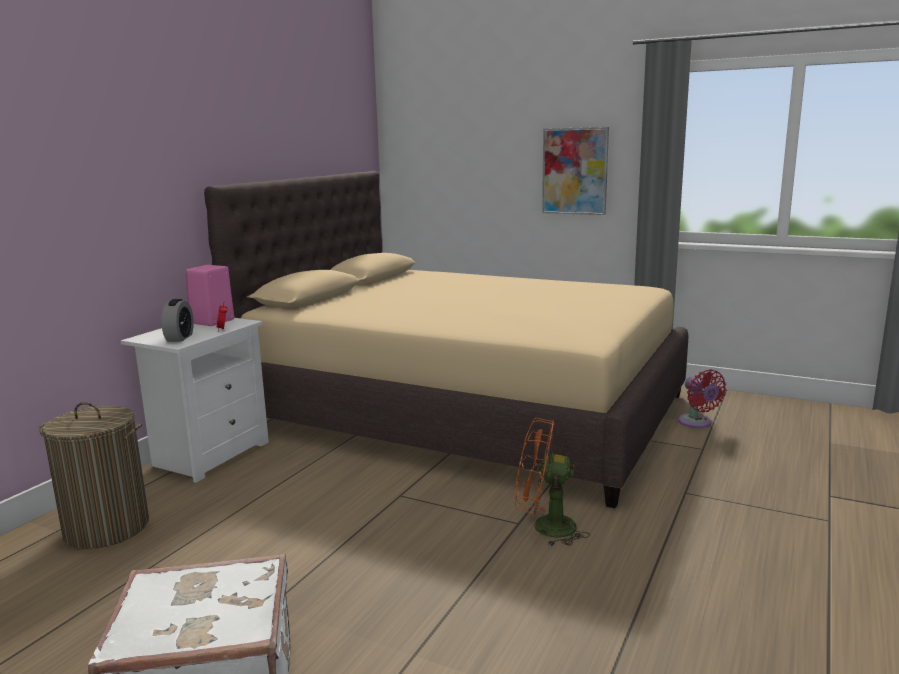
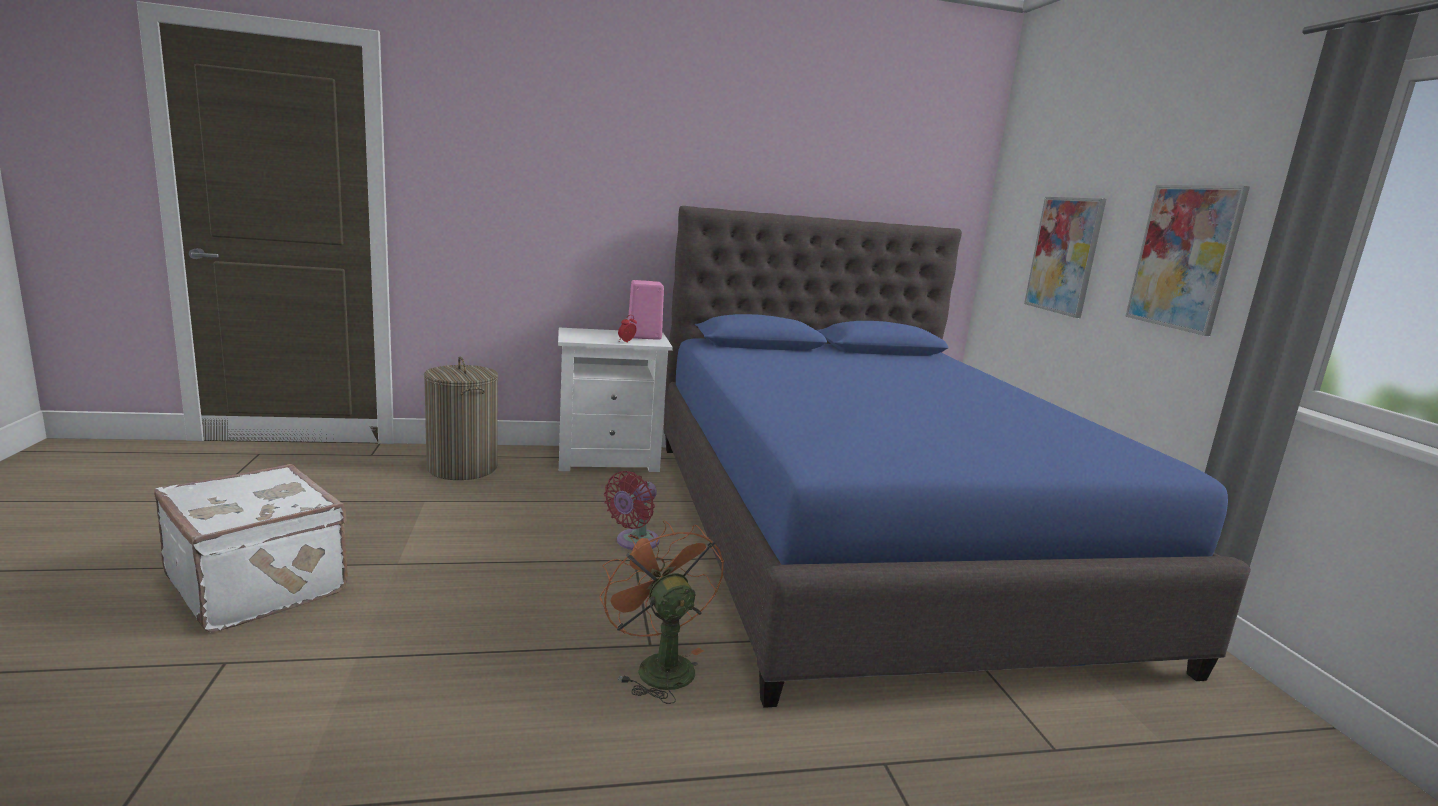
camera: 50 degrees right, 0 degrees up
(179, 338) = (586, 337): alarm clock -> none
(463, 410) = (866, 534): beige bed -> blue bed
(472, 180) = (1064, 255): none -> picture
(697, 423) = (1138, 722): red fan -> red fan (634, 542)

